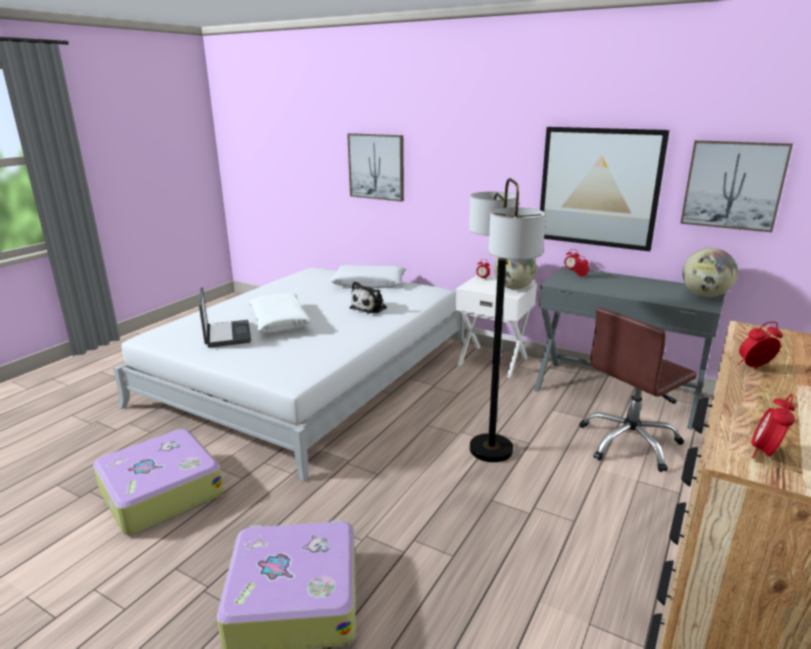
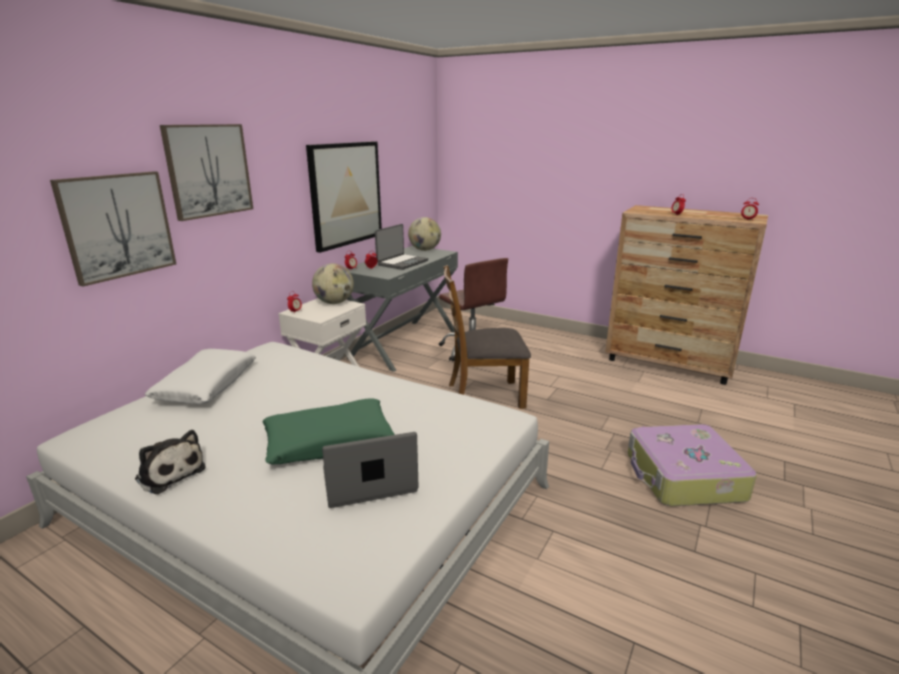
camera: 90 degrees left, 0 degrees up
(160, 492) = (598, 599): suitcase -> none
(279, 321) = (329, 441): white pillow -> green pillow
(370, 308) = (307, 382): plush toy -> plush toy (169, 473)
(491, 449) = (484, 395): floor lamp -> brown chair
(619, 287) = (402, 263): none -> laptop
(733, 185) = (403, 176): picture -> picture (208, 170)

